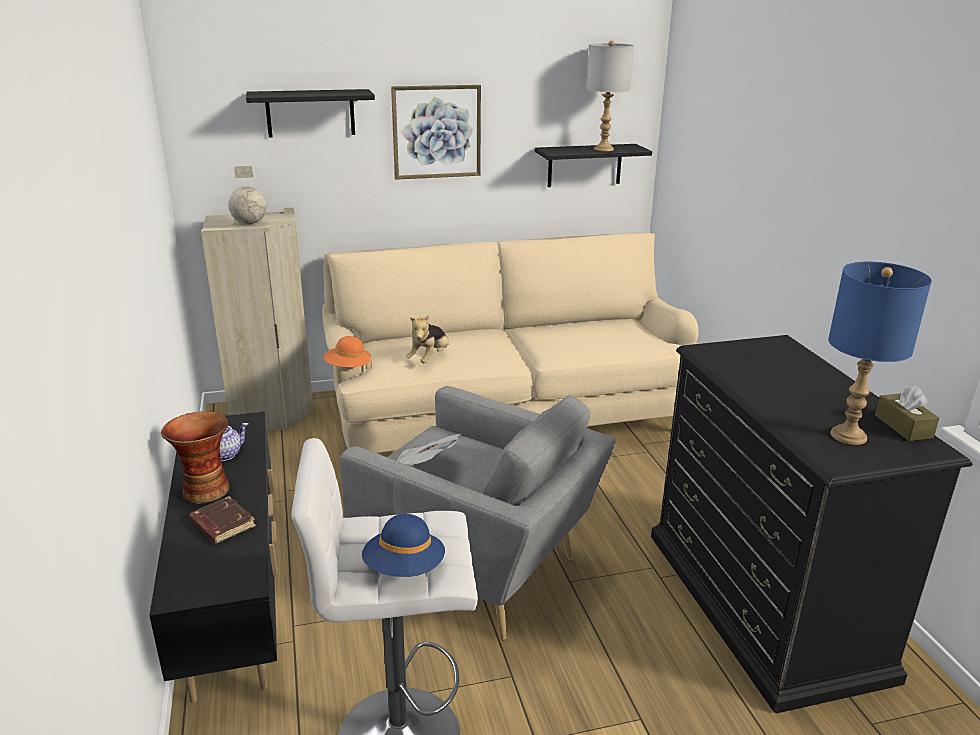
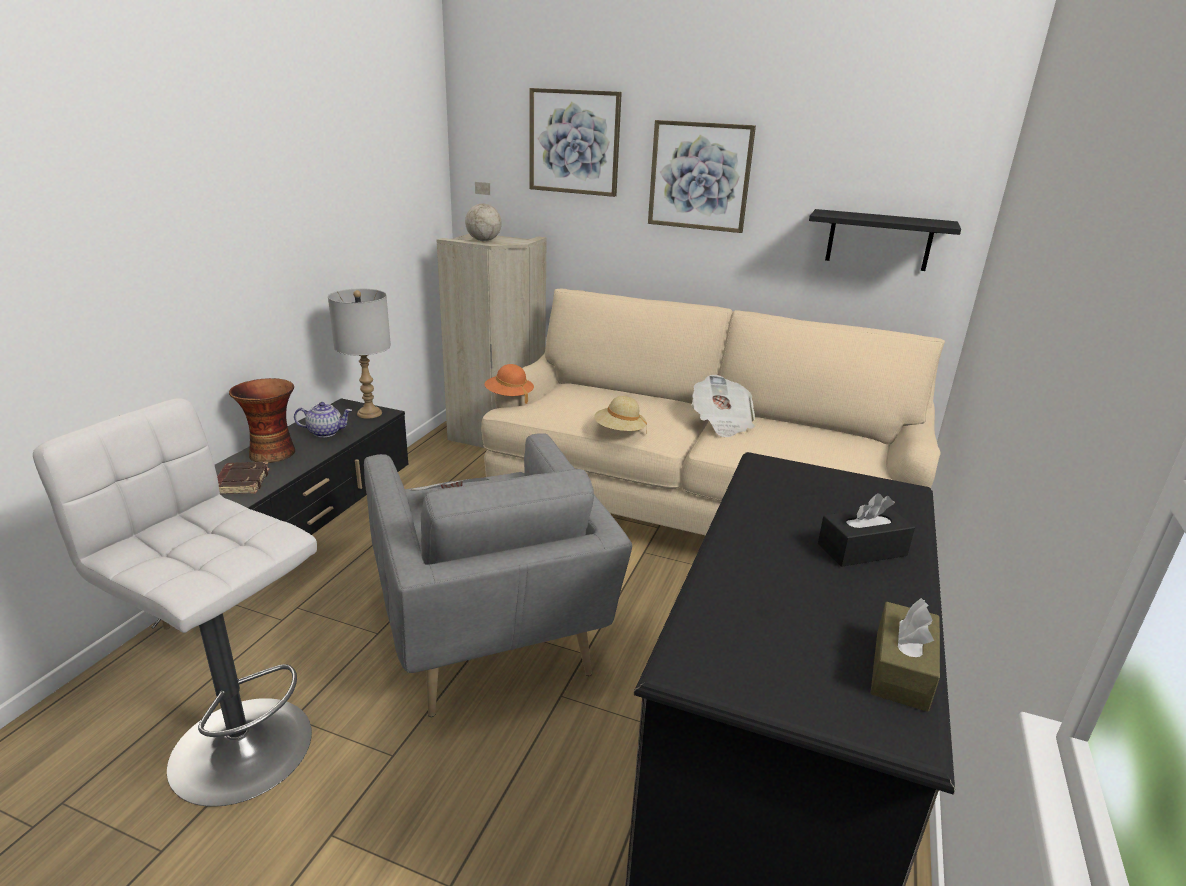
camera: 35 degrees right, 0 degrees up
(310, 113) = (574, 142): black shelf -> picture
(404, 568) = (172, 559): blue hat -> none
(429, 358) = (589, 411): plush toy -> none
(473, 368) = (619, 432): none -> beige hat
(533, 337) = (721, 423): none -> newspaper
(604, 149) = (897, 219): grey table lamp -> grey table lamp (369, 413)
(812, 379) = (862, 550): none -> black tissue box
(849, 436) = (778, 641): blue table lamp -> none

